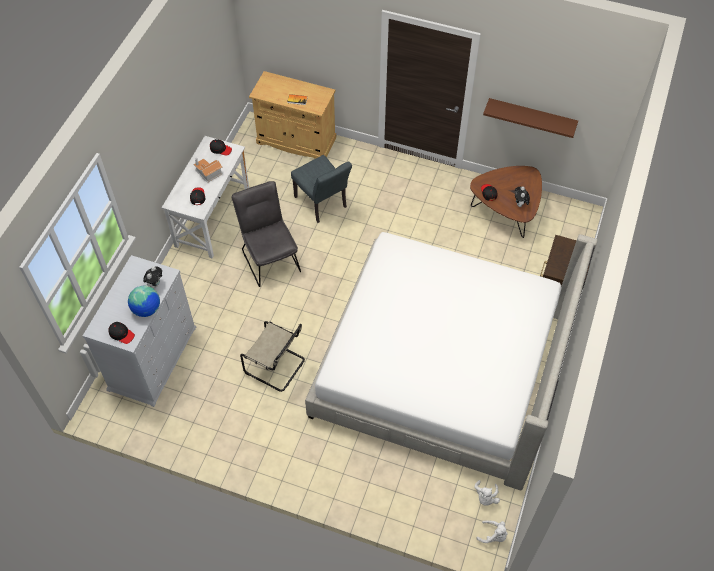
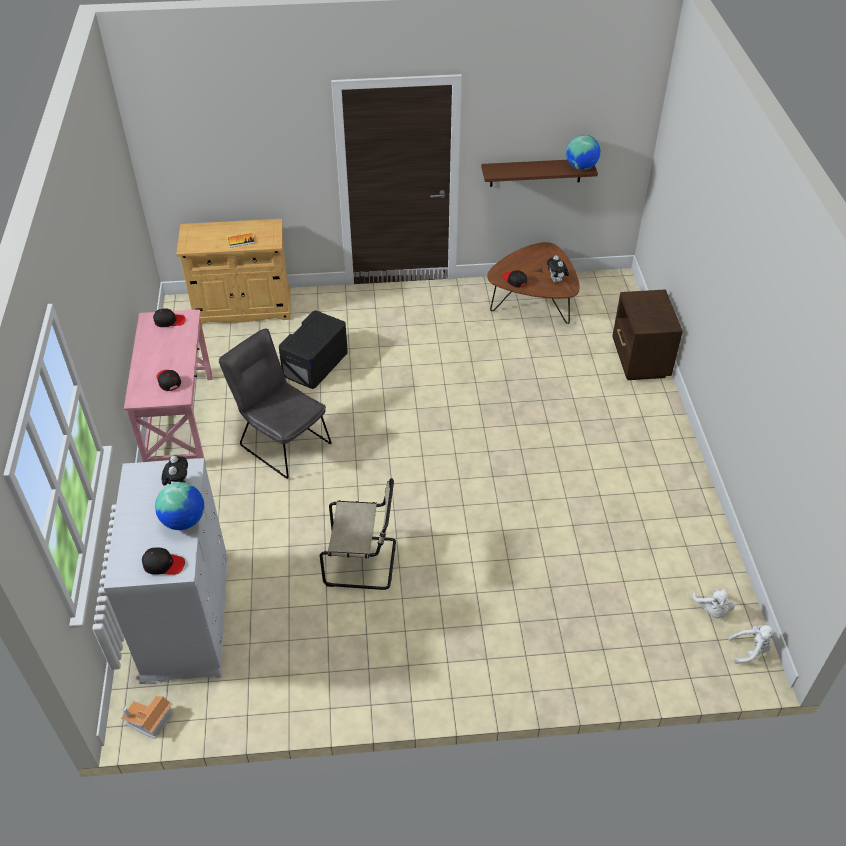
camera: 25 degrees left, 10 degrees down
(208, 173) = (167, 351): toy house -> toy house (149, 721)
(212, 217) = (180, 422): white desk -> pink desk
(323, 204) = (315, 363): grey chair -> black storage box
(442, 367) = (567, 486): bed -> none
(564, 126) = (581, 167): none -> globe

